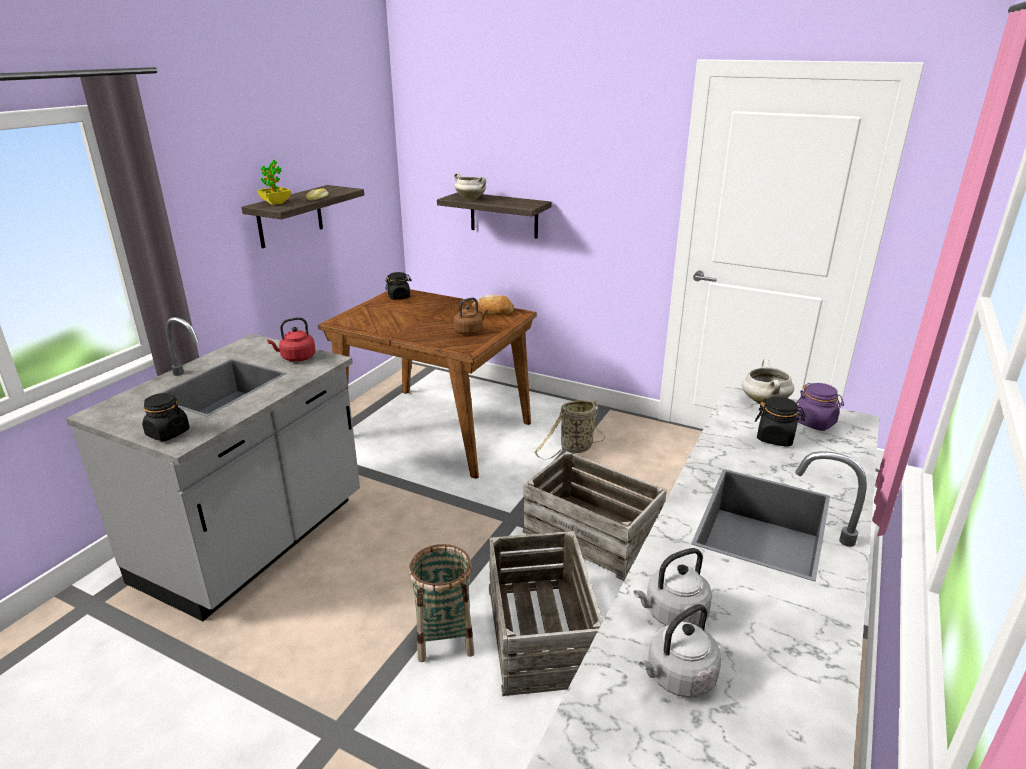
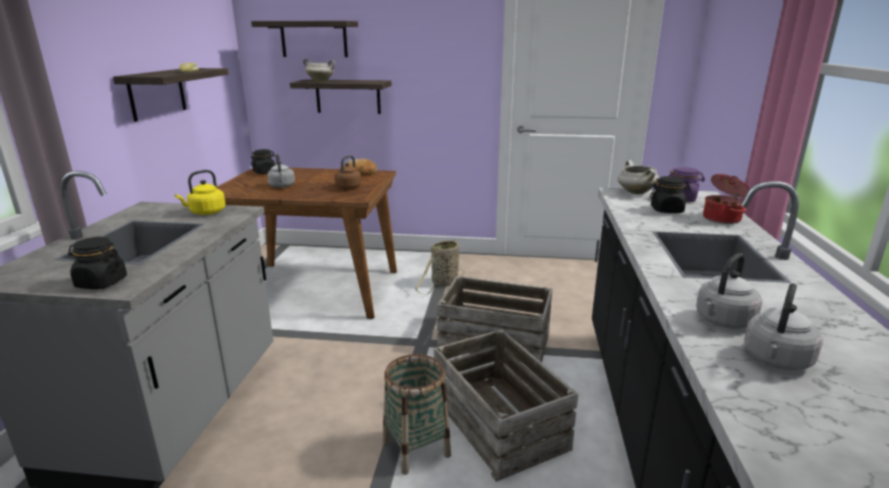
camera: 20 degrees left, 5 degrees down
(275, 203) = (148, 74): potted plant -> none
(296, 358) = (206, 212): red kettle -> yellow kettle
(403, 321) = (282, 186): none -> grey kettle
(471, 148) = (314, 39): none -> shelf
(835, 465) = (722, 219): none -> cooking pot

